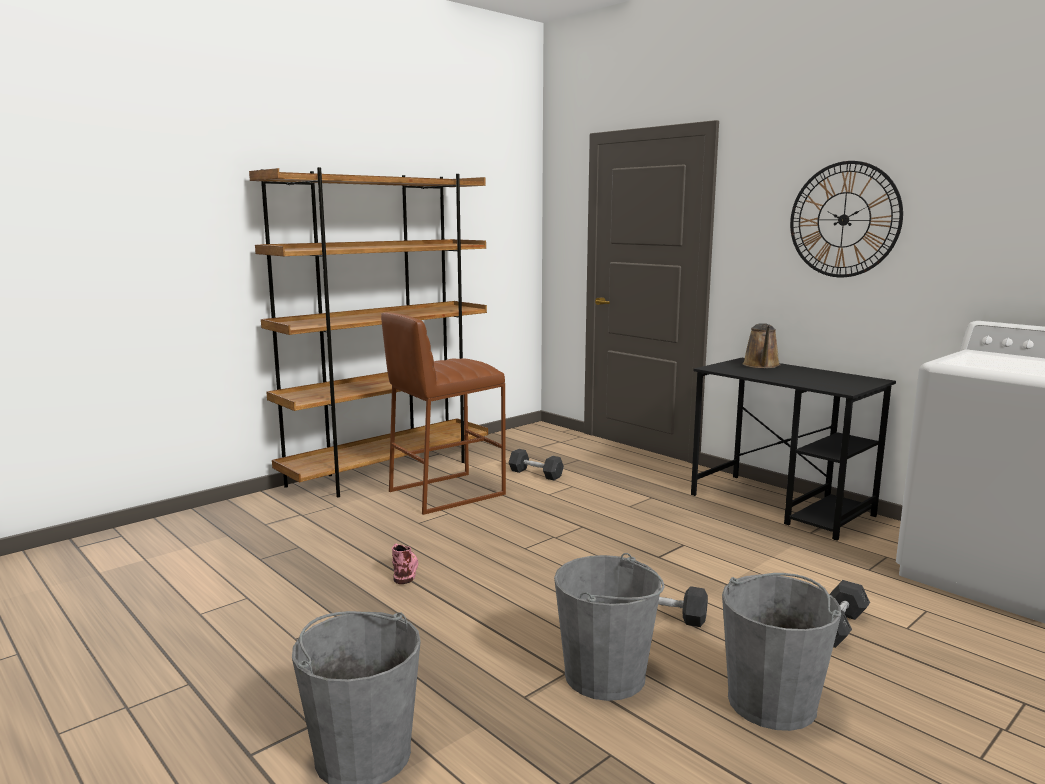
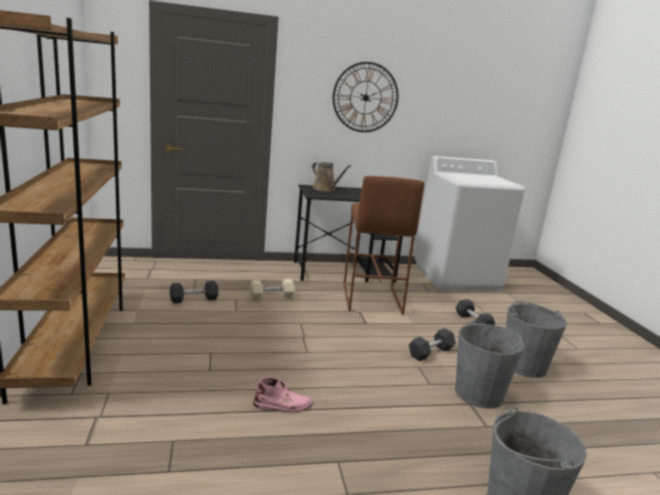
camera: 60 degrees left, 5 degrees up
(404, 569) = (283, 405): pink boot -> pink boot turned 150 degrees clockwise
(445, 492) = (169, 339): brown stool -> brown stool (371, 299)
(616, 496) = (271, 296): none -> beige dumbbell

